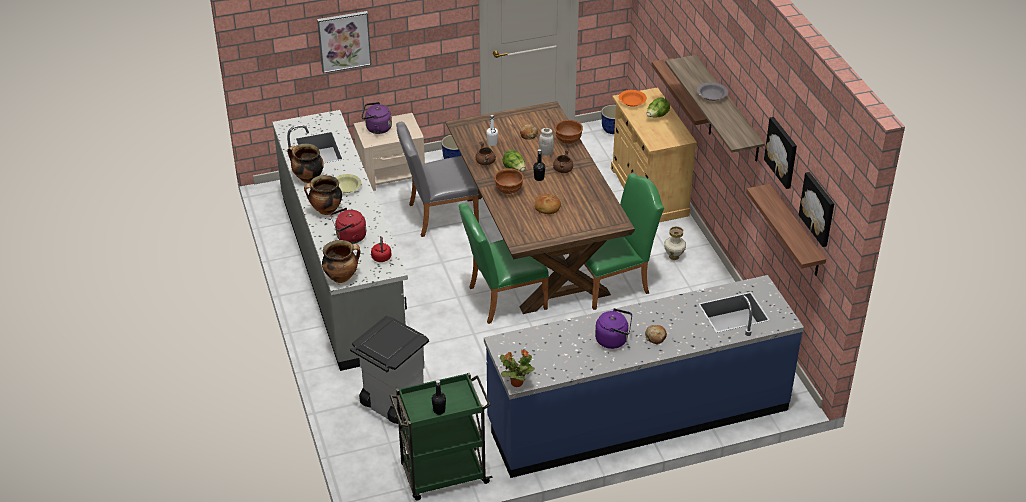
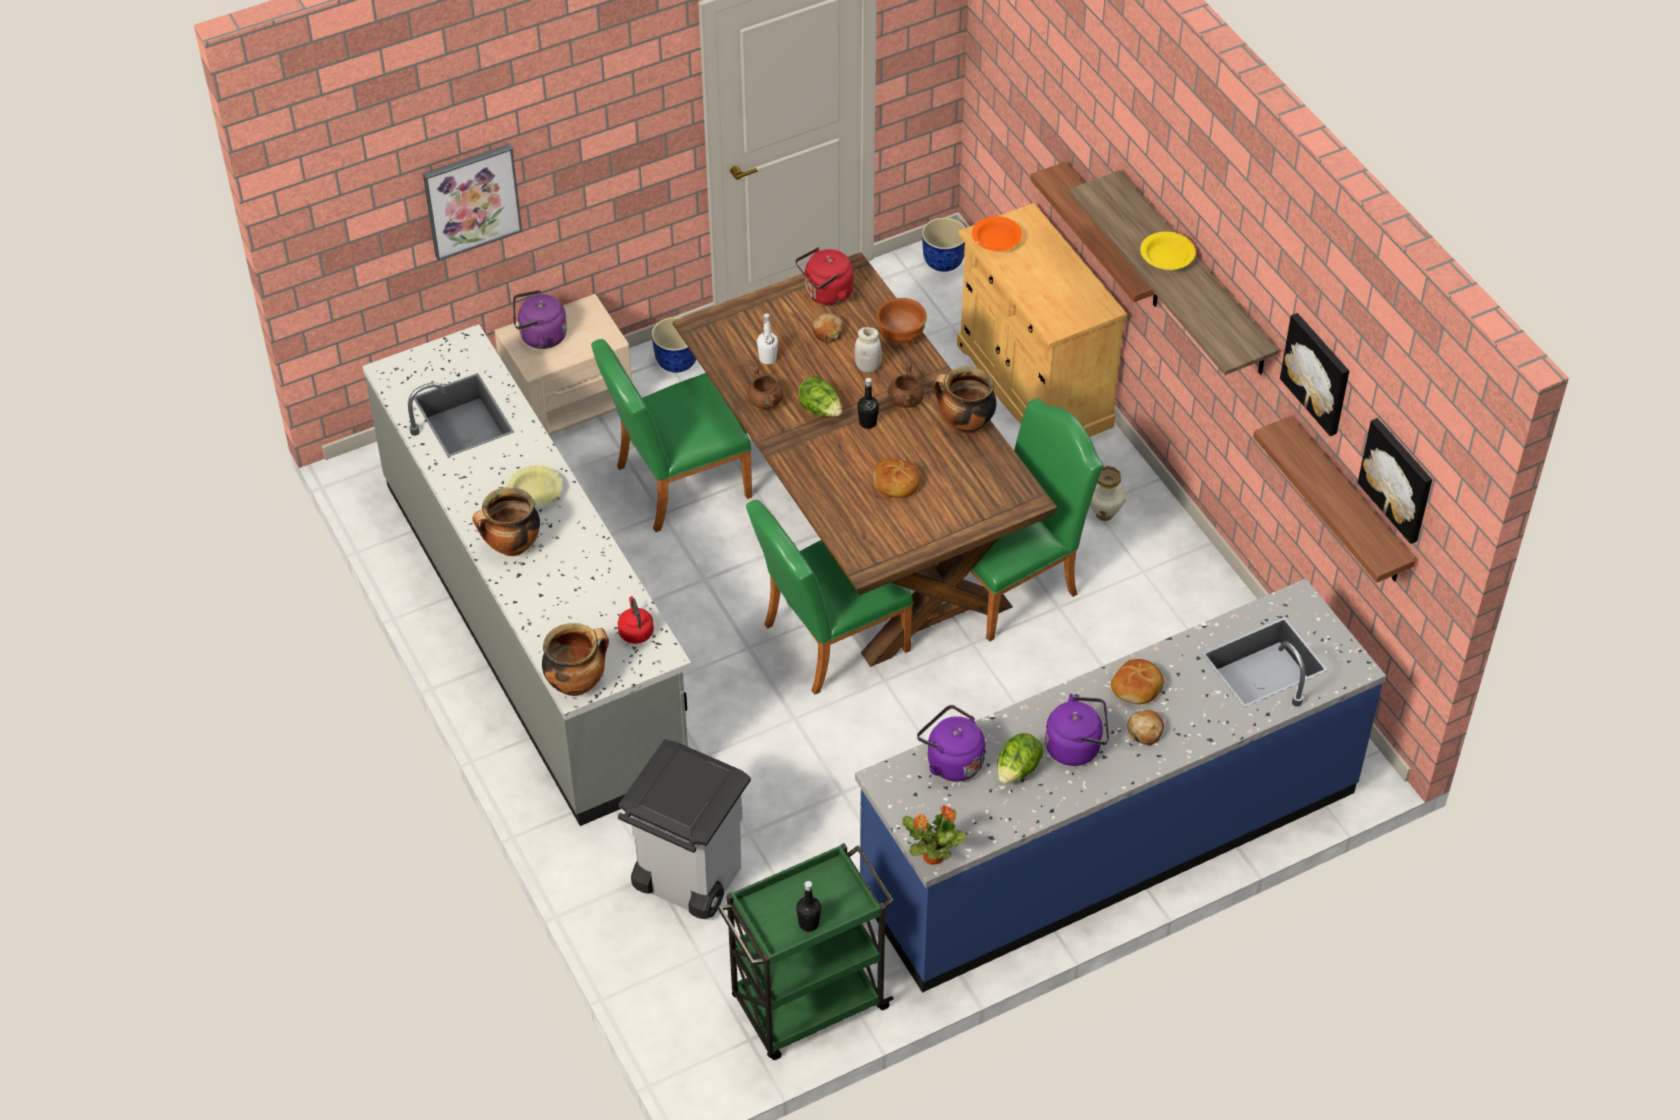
camera: 10 degrees left, 10 degrees up
(307, 178) = (460, 481): cooking pot -> cooking pot (964, 424)
(349, 237) = (568, 598): red kettle -> red kettle (826, 294)
(438, 216) = (674, 484): grey chair -> green chair
(508, 191) = (820, 456): brown bowl -> none
(540, 338) = (951, 761): none -> purple kettle
(656, 315) = (1137, 687): none -> bread
(657, 116) = (1046, 267): lettuce -> lettuce (1017, 770)
(711, 95) = (1166, 258): grey bowl -> yellow bowl

